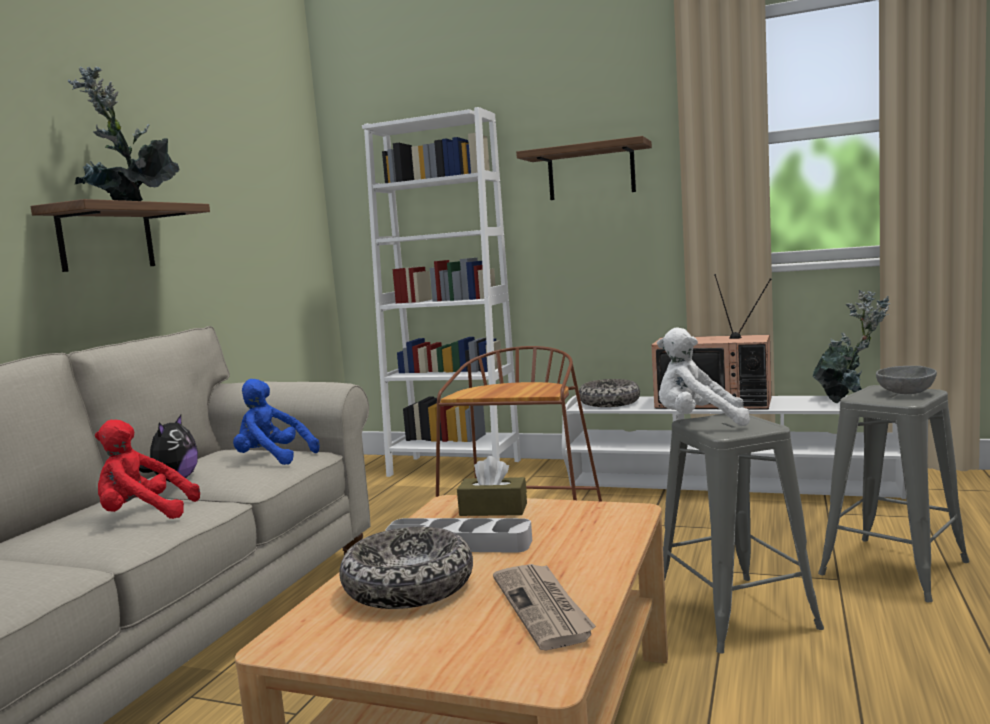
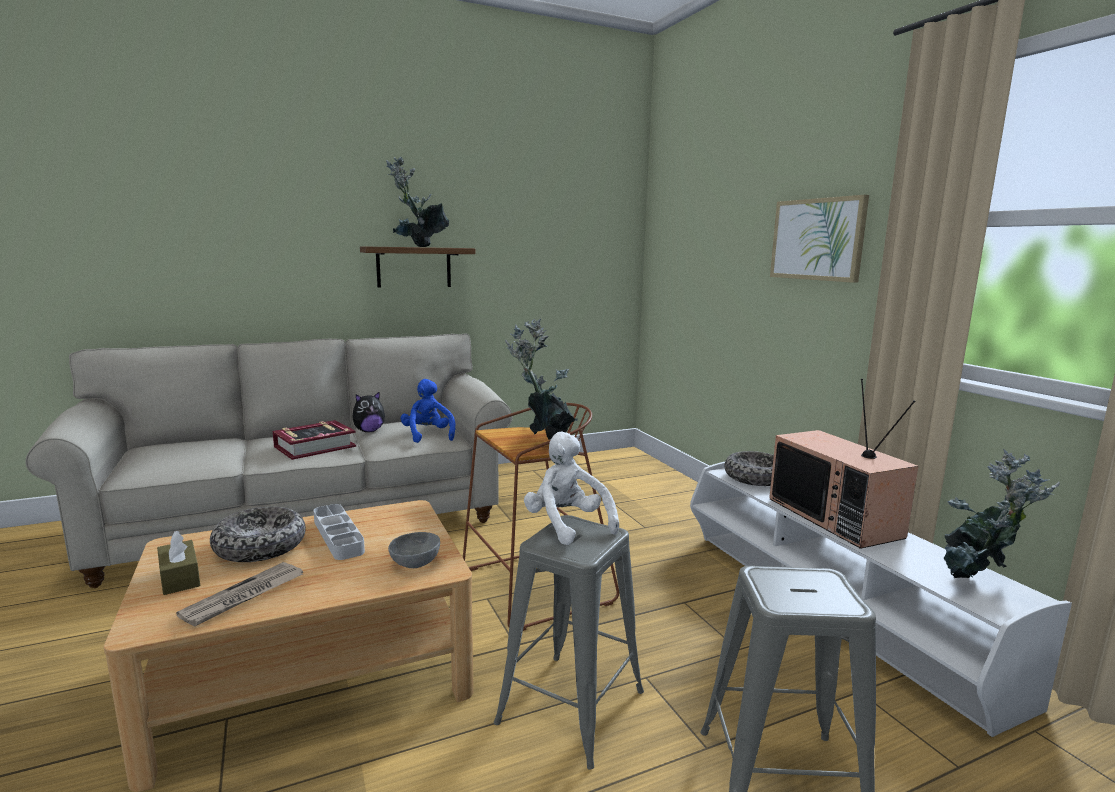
camera: 45 degrees right, 5 degrees up
(143, 515) = (315, 447): red plush toy -> book
(454, 468) = (666, 485): white bookcase -> none
(493, 509) = (409, 524): brown tissue box -> brown tissue box (180, 577)
(523, 386) = (544, 440): none -> potted plant
(591, 172) = (817, 239): shelf -> picture
(906, 393) = (818, 595): grey bowl -> grey bowl (414, 563)

